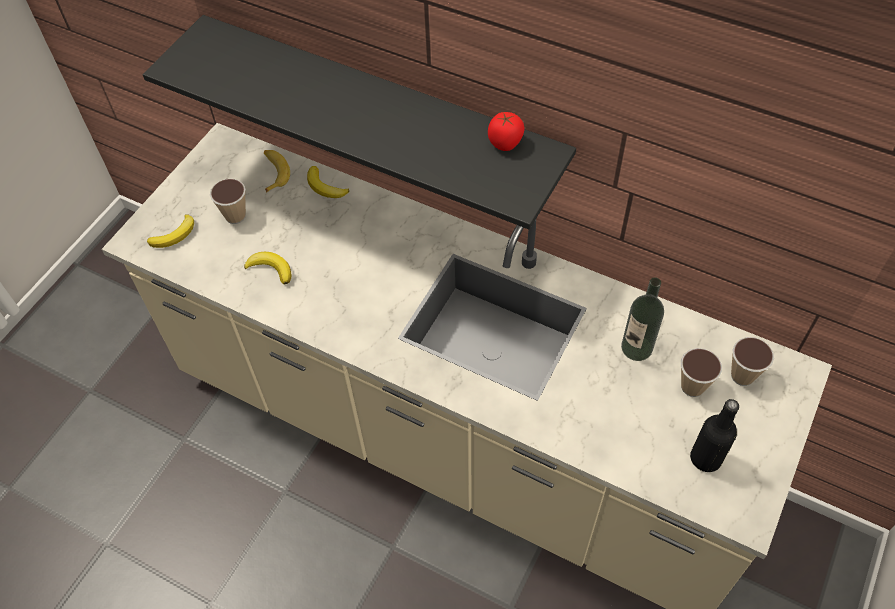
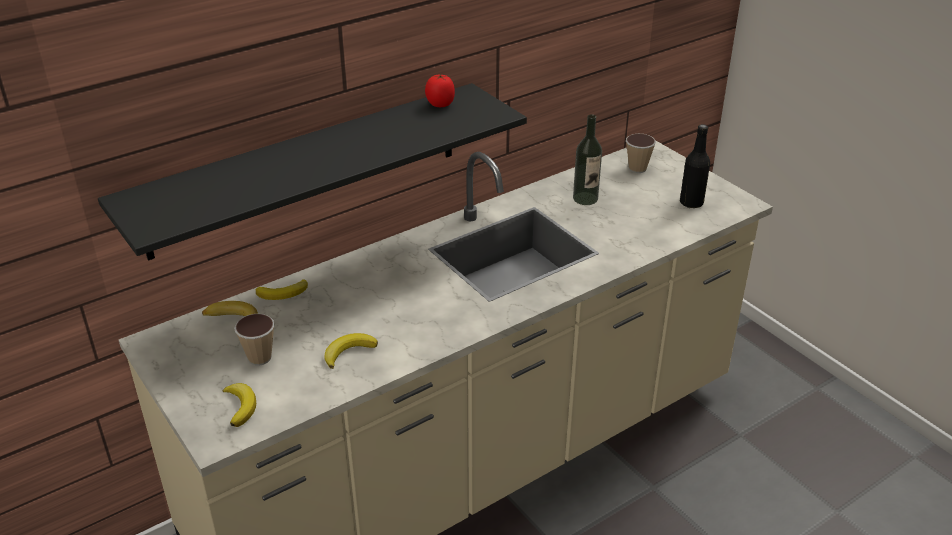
camera: 65 degrees left, 20 degrees down
(692, 386) = (633, 189): cup -> none

